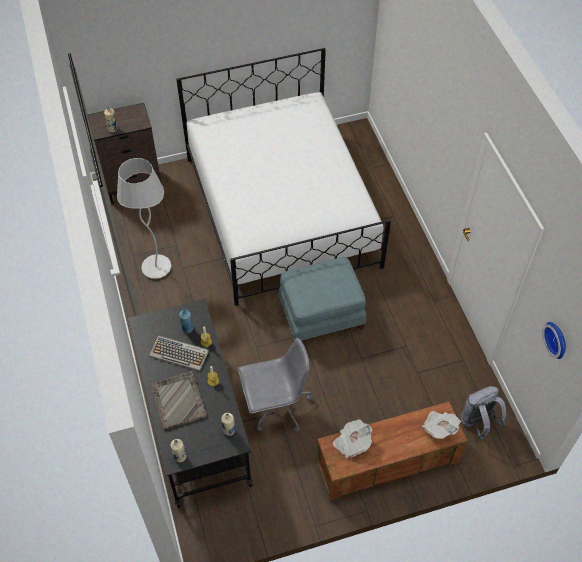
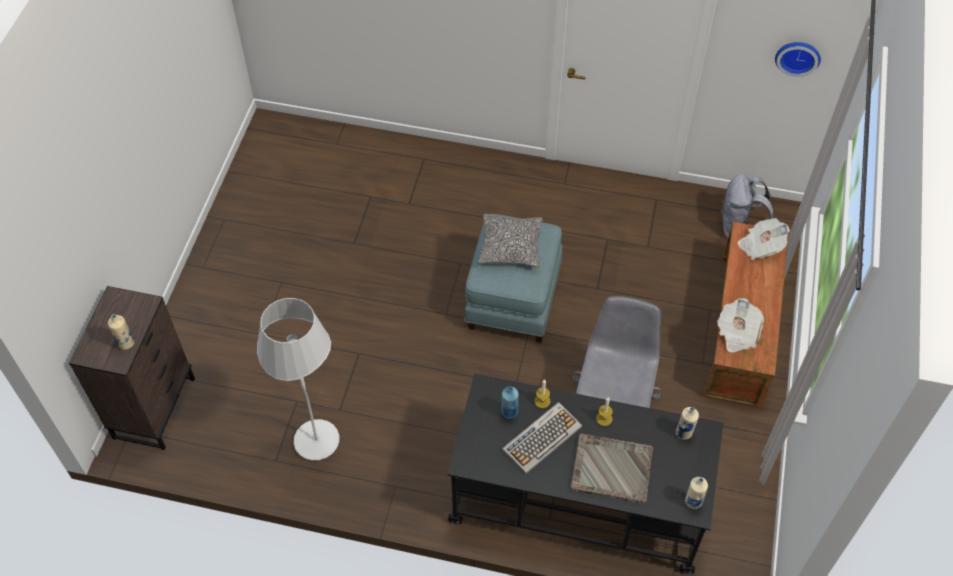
camera: 60 degrees left, 0 degrees up
(281, 211) = (330, 262): white bed -> none
(327, 279) = (510, 246): none -> pillow

